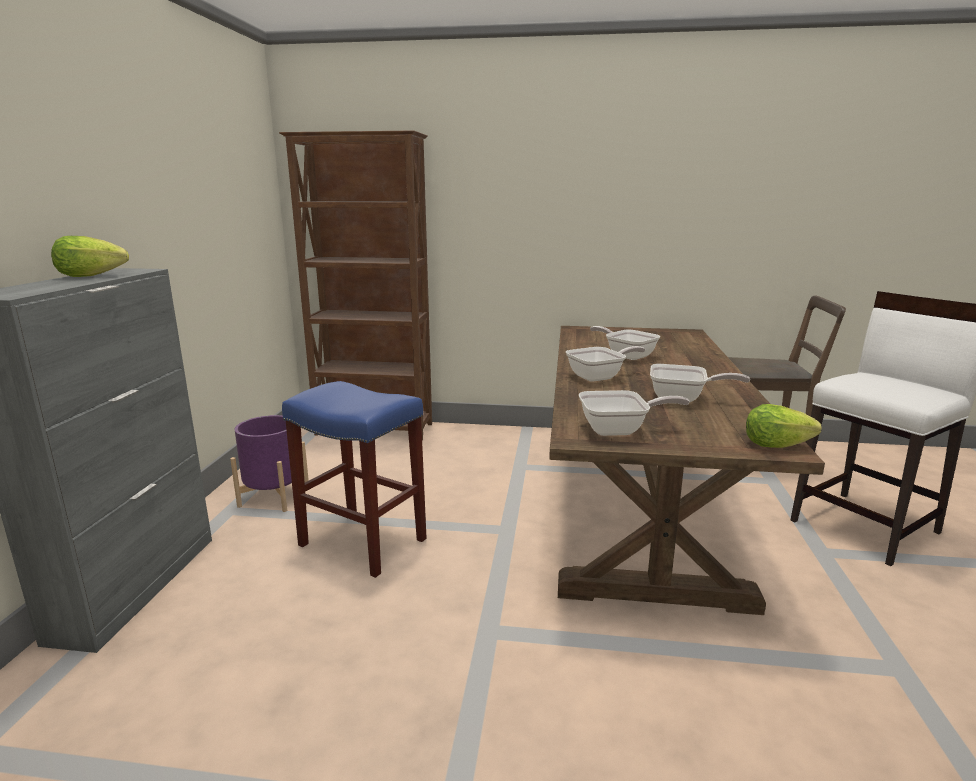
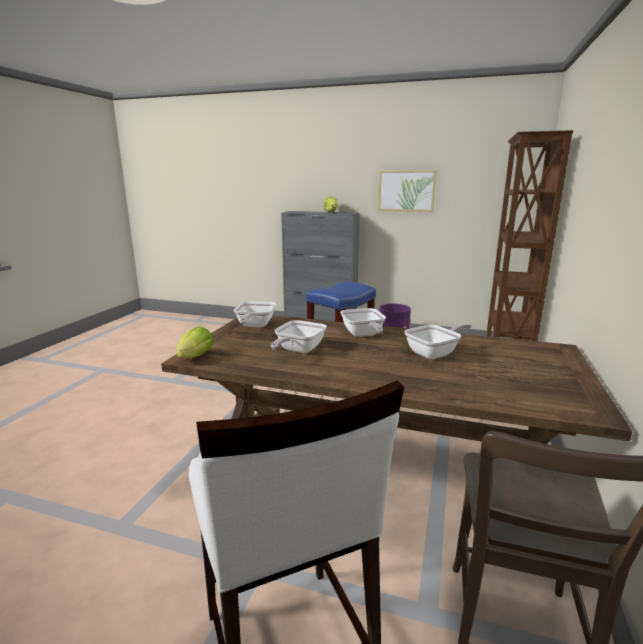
camera: 100 degrees right, 0 degrees up
(167, 211) = (406, 191): none -> picture

